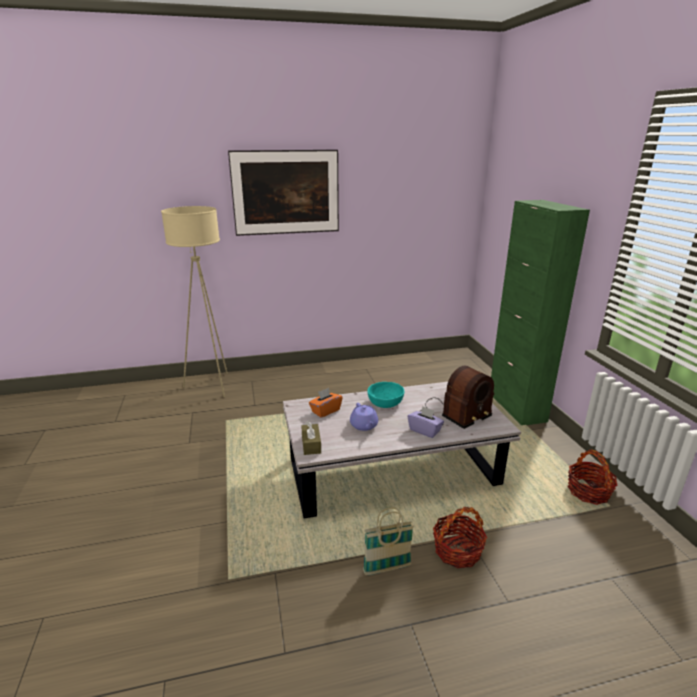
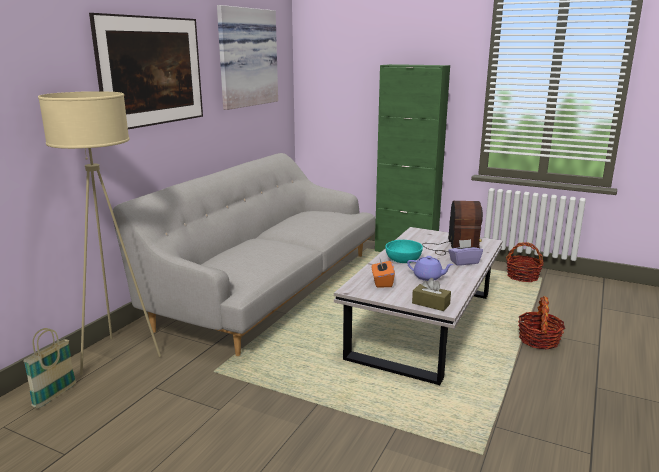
camera: 50 degrees left, 5 degrees down
(354, 384) = (268, 287): none -> grey sofa
(387, 568) = (534, 373): basket -> basket (55, 396)
(405, 182) = (245, 57): none -> picture

